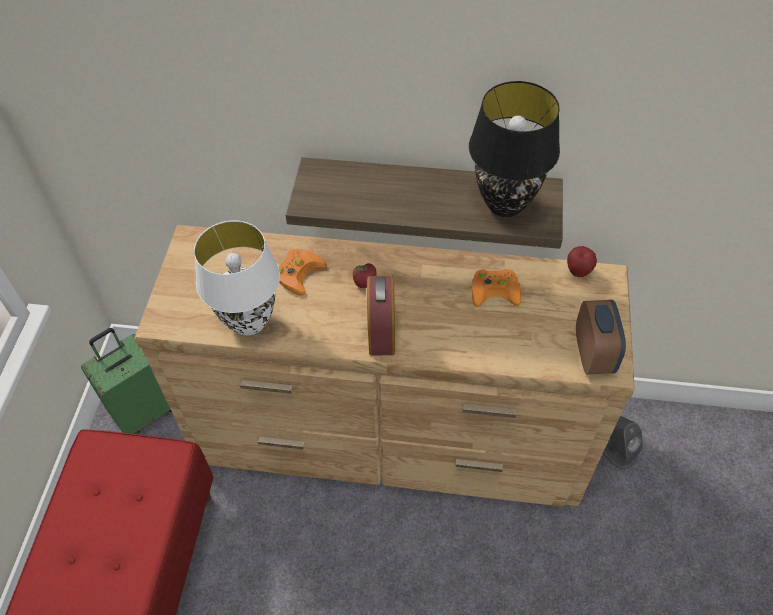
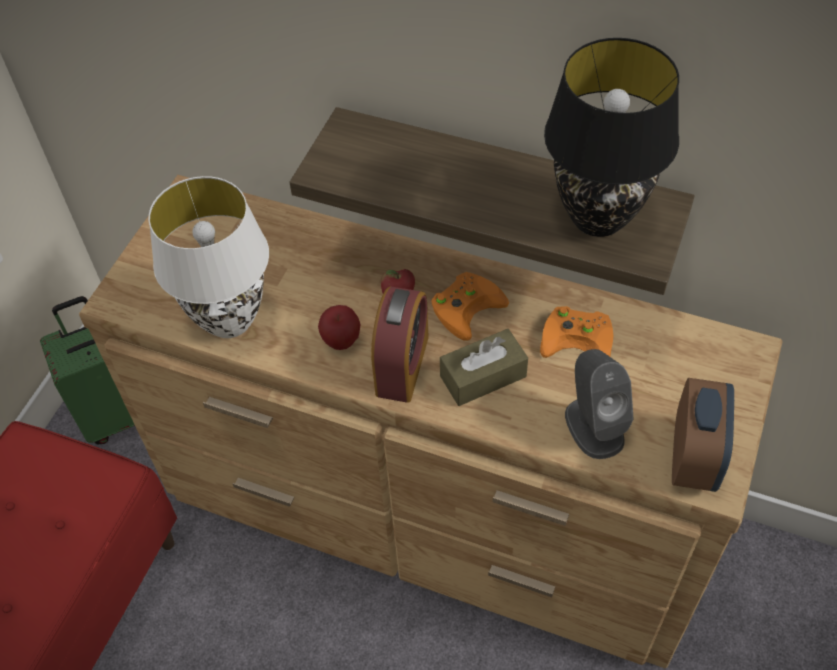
camera: 15 degrees right, 0 degrees up
(298, 271) = (314, 264): orange game controller -> orange game controller (466, 305)
(439, 327) = (483, 376): none -> brown tissue box
(578, 272) = (706, 335): apple -> apple (341, 341)
(616, 451) = (742, 604): grey speaker -> grey speaker (594, 426)

